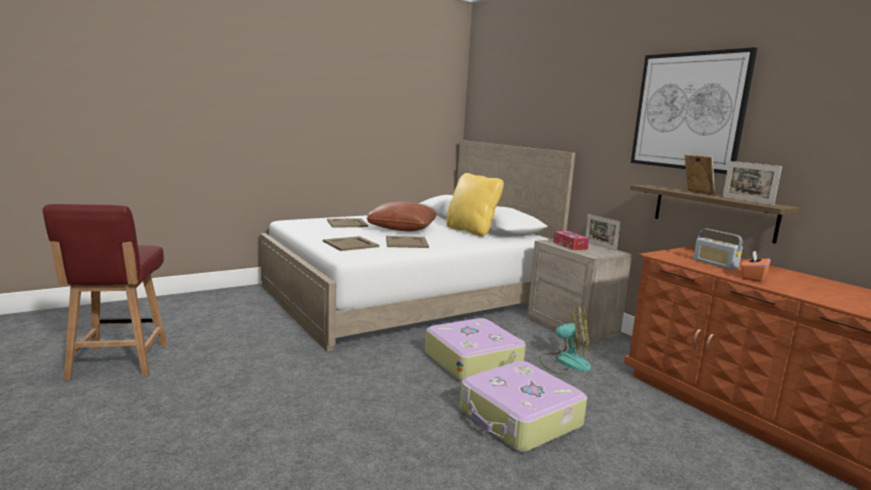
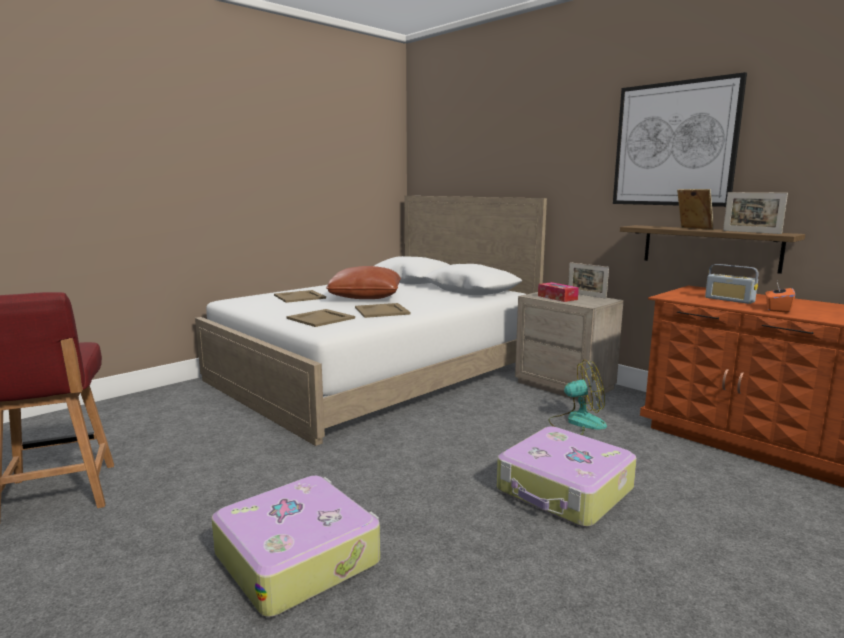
camera: 10 degrees left, 0 degrees up
(471, 231) = (441, 293): yellow pillow -> none
(473, 360) = (483, 434): suitcase -> suitcase (298, 557)

